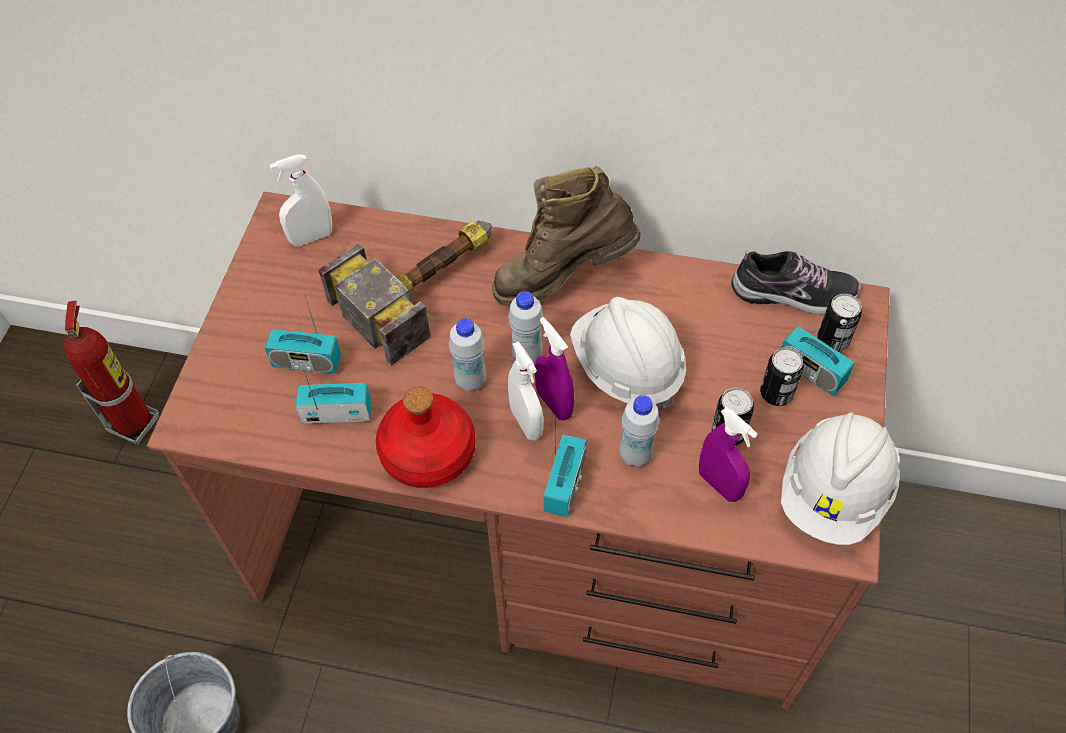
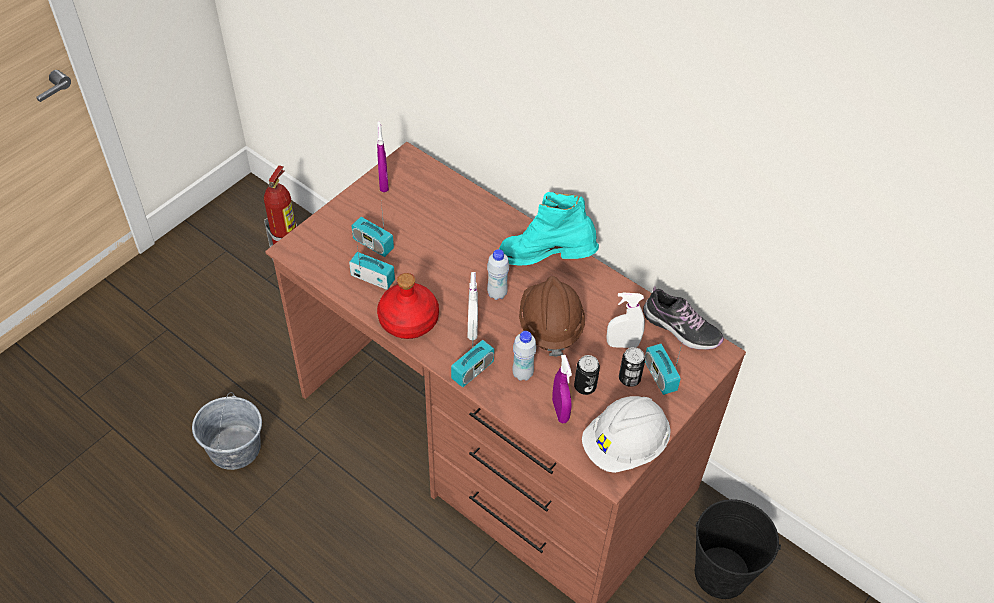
camera: 25 degrees right, 5 degrees down
(311, 237) = (417, 178): white spray bottle -> white spray bottle (622, 344)
(427, 285) = (465, 231): hammer -> none
(470, 381) = (456, 293): white bottle -> none
(554, 403) = (495, 326): purple spray bottle -> purple spray bottle (383, 183)
(562, 277) = (546, 260): brown boot -> turquoise boot
(626, 367) = (550, 325): white hard hat -> brown hard hat
(832, 340) = (686, 365): can -> none
(893, 566) = (721, 573): none -> black bucket

